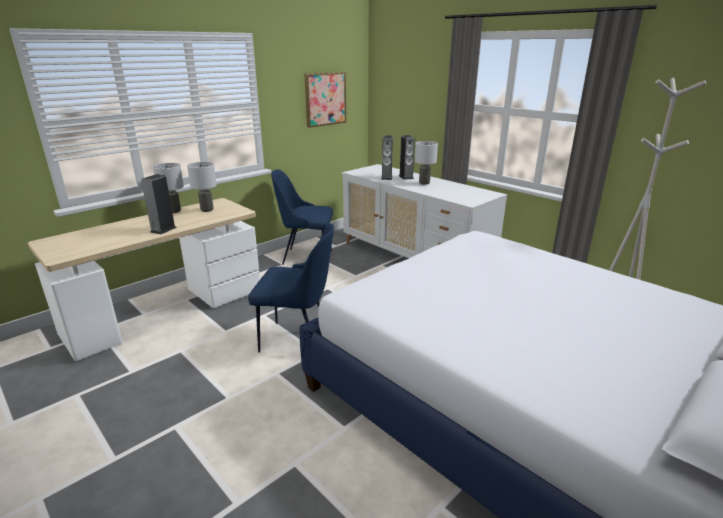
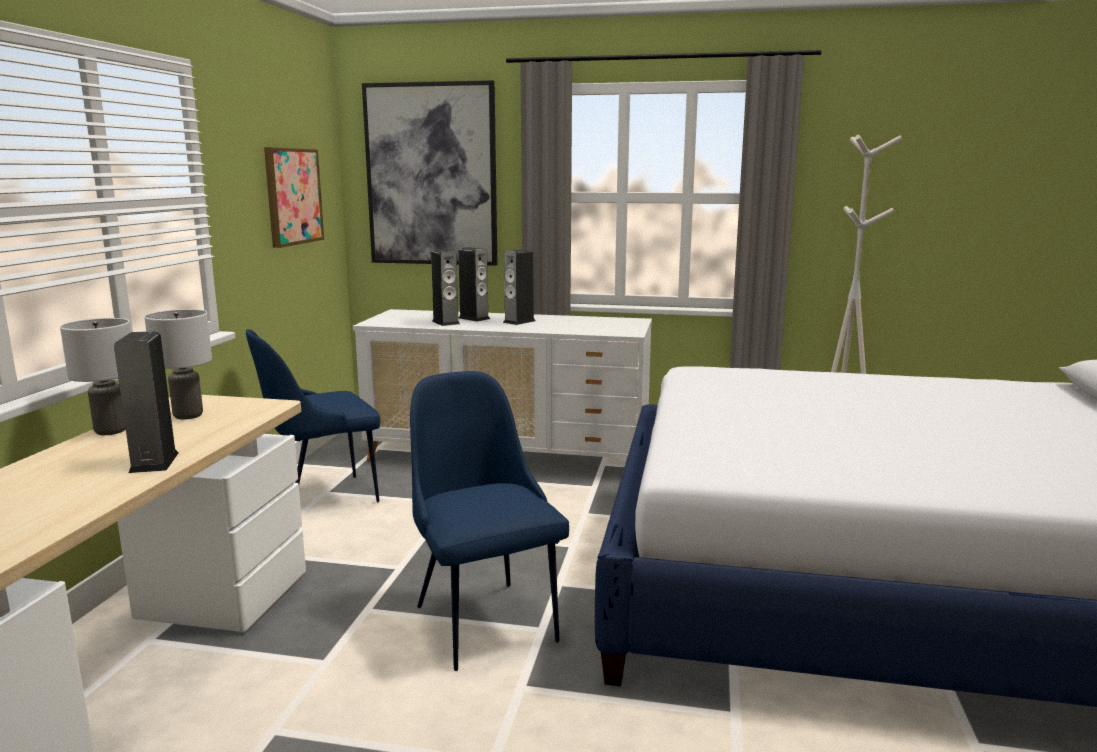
camera: 35 degrees left, 10 degrees down
(297, 339) = (483, 623): blue chair -> blue chair turned 90 degrees counterclockwise
(407, 88) = (431, 175): none -> picture
(425, 183) = (519, 321): white table lamp -> speaker

